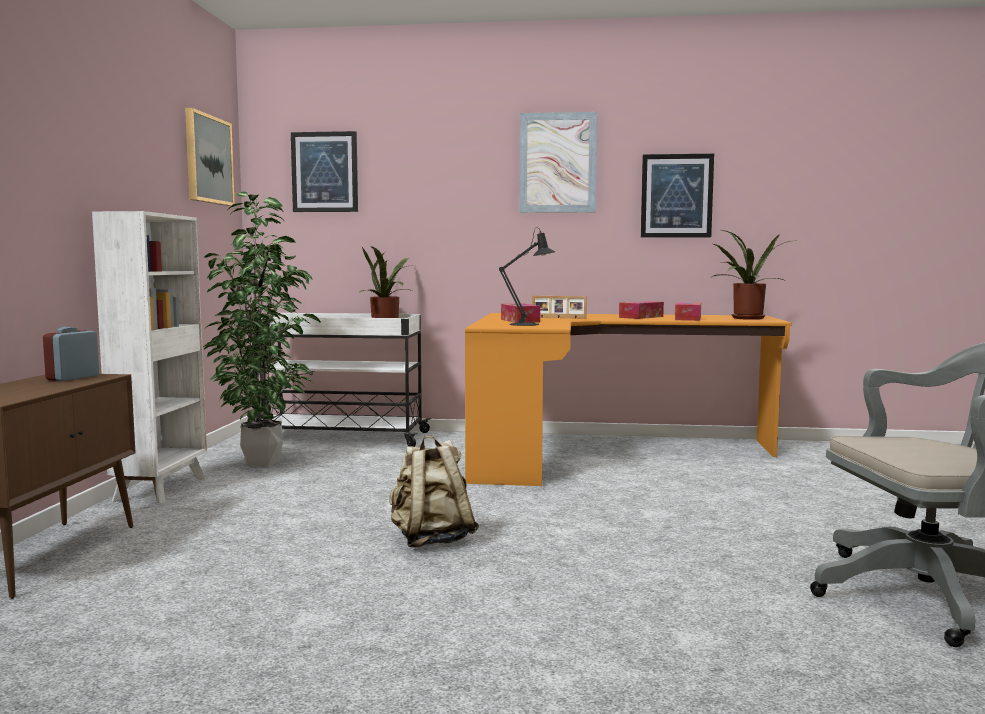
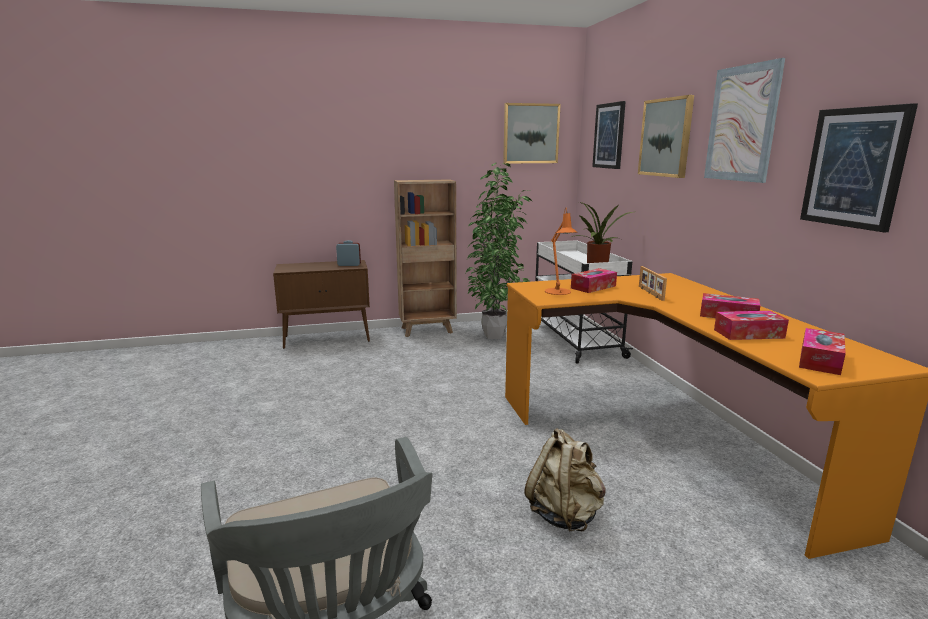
camera: 70 degrees right, 10 degrees up
(162, 488) = (428, 330): white bookcase -> brown bookcase
(431, 540) = (383, 409): beige backpack -> beige backpack (565, 514)
(446, 174) = (666, 137): none -> picture
(529, 324) = (559, 292): black table lamp -> orange table lamp
(747, 318) = (820, 360): potted plant -> tissue box

